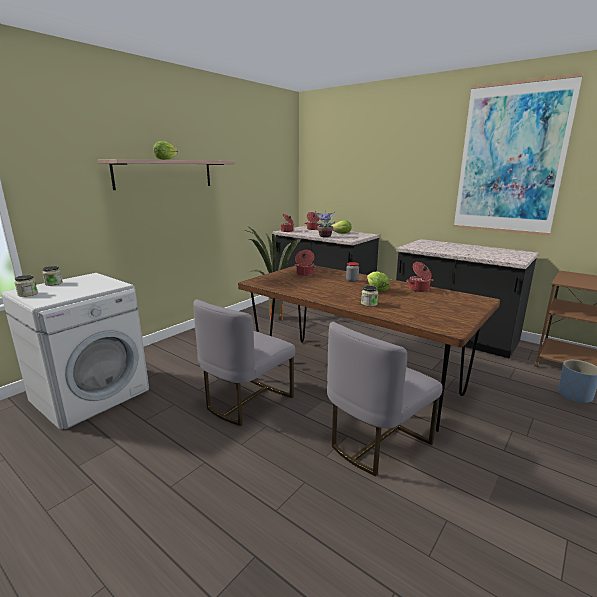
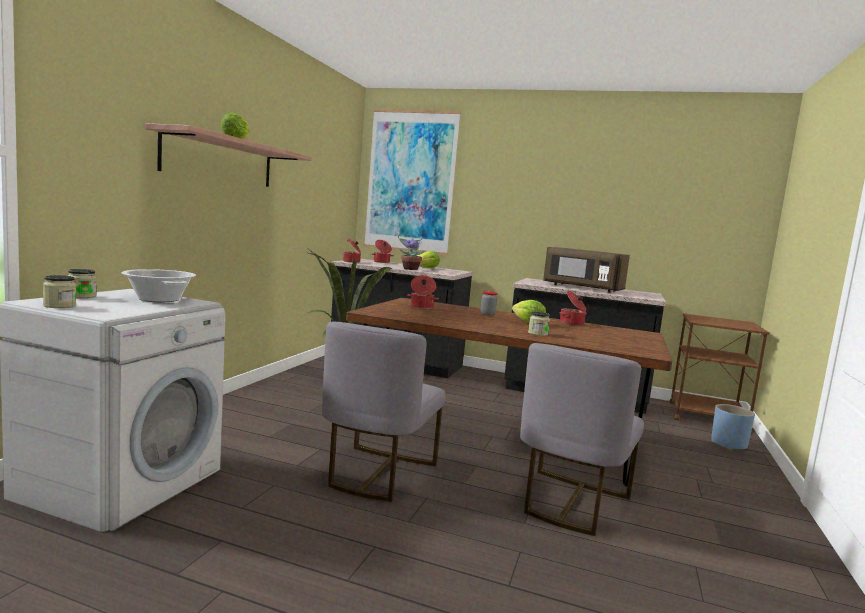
camera: 20 degrees left, 10 degrees down
(97, 284) = (159, 299): none -> cooking pot
(457, 250) = (581, 288): none -> brown microwave
(510, 159) = (628, 191): picture -> picture (410, 182)

